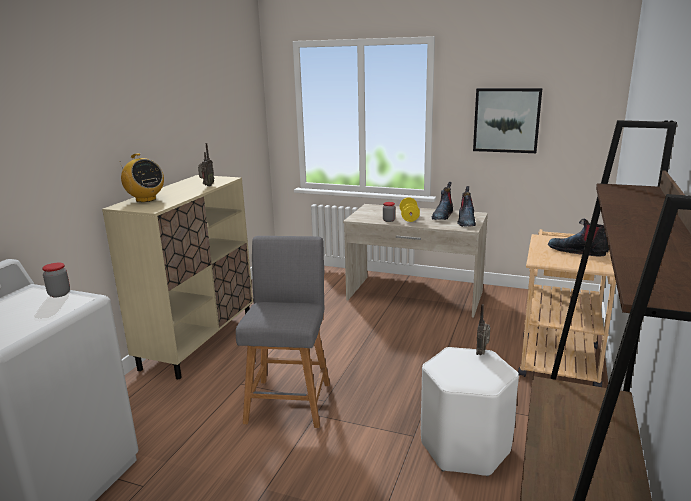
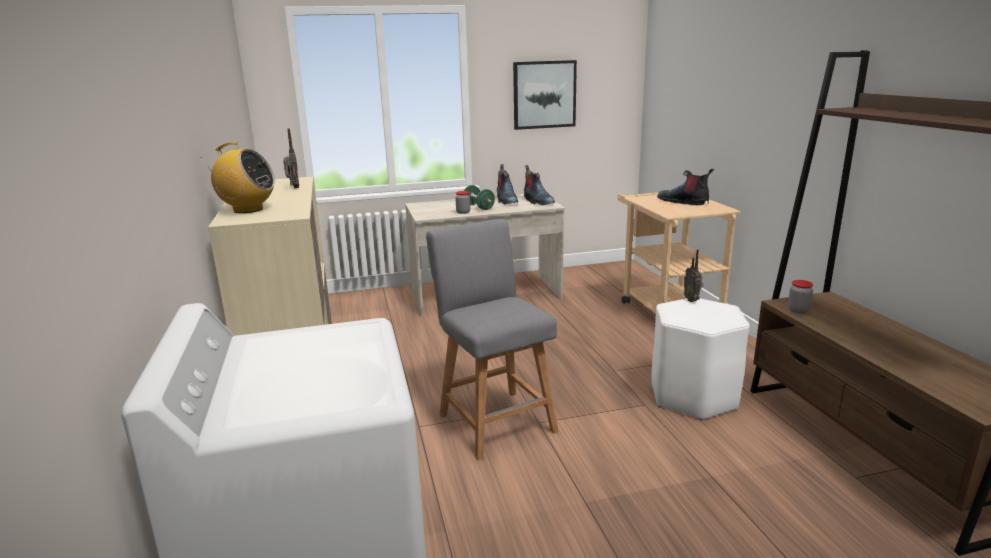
camera: 35 degrees left, 0 degrees up
(59, 294) = (315, 332): jar -> jar (798, 310)
(409, 218) = (478, 207): yellow dumbbell -> green dumbbell
(578, 251) = (683, 202): boot -> boot turned 45 degrees clockwise

